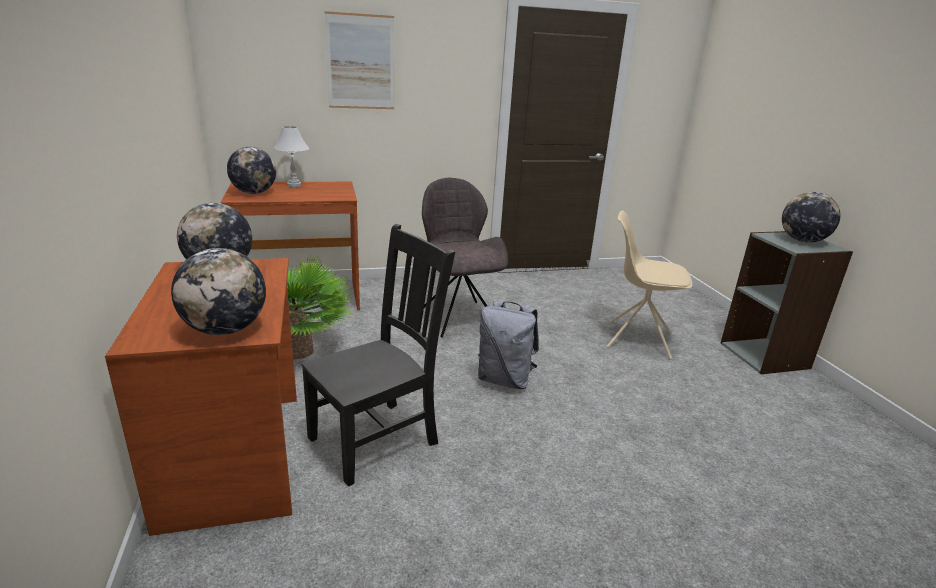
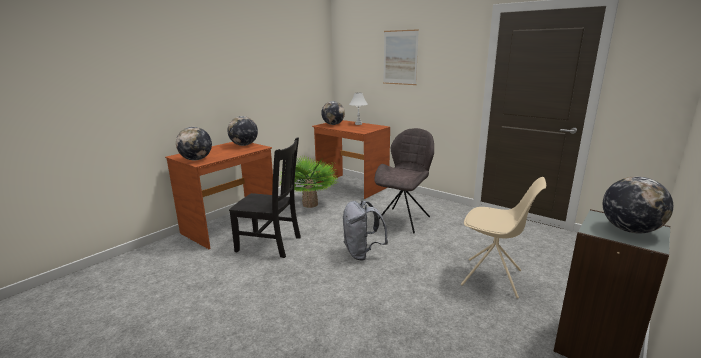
camera: 55 degrees right, 5 degrees down
(637, 339) = (493, 278): beige chair -> beige chair turned 135 degrees clockwise

